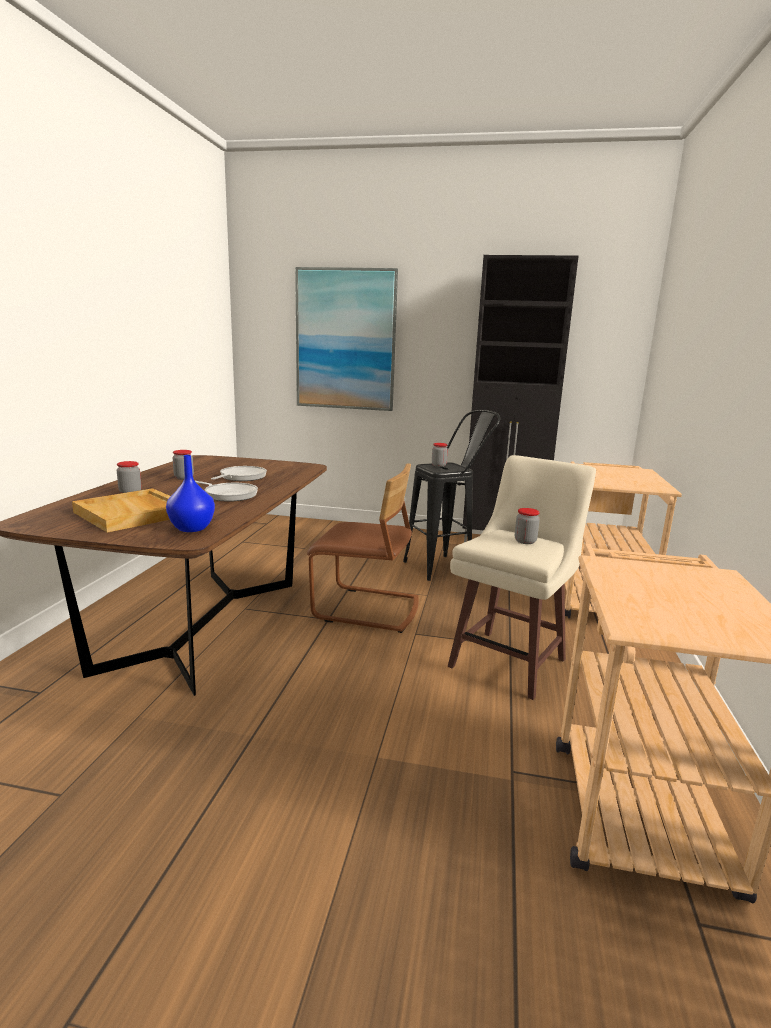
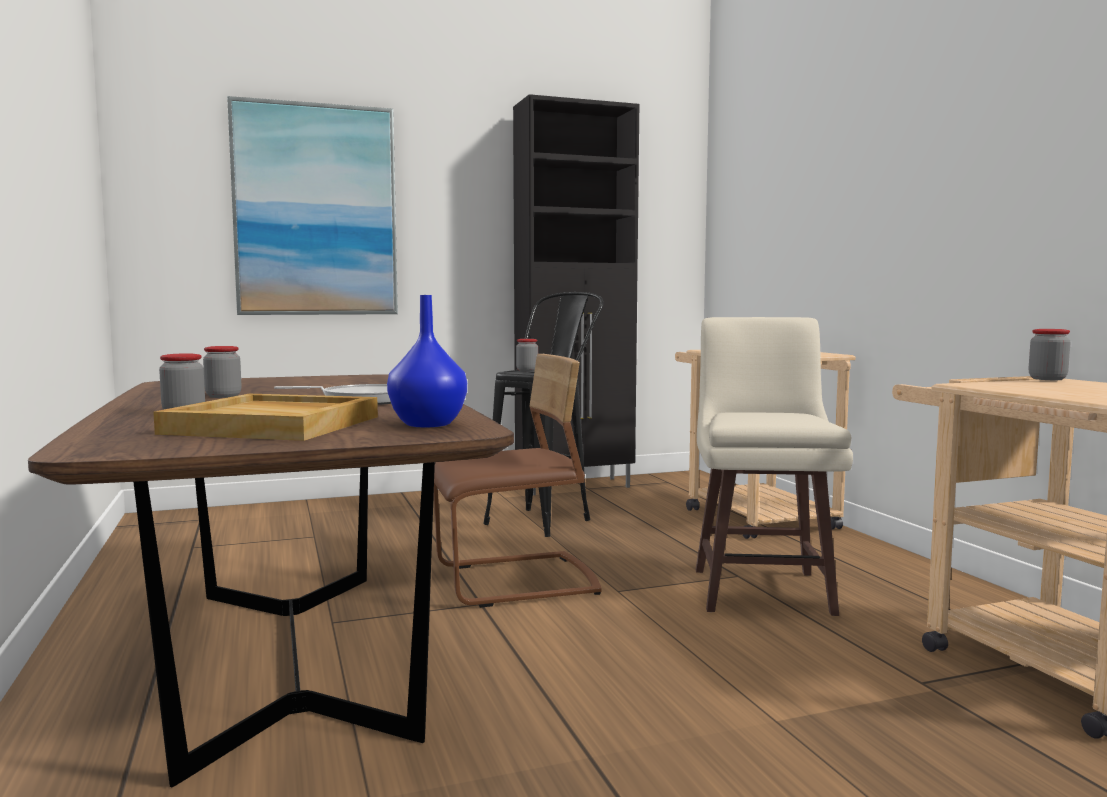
camera: 30 degrees left, 10 degrees down
(241, 477) = (317, 389): frying pan -> none
(525, 541) = (776, 414): jar -> jar (1047, 379)

